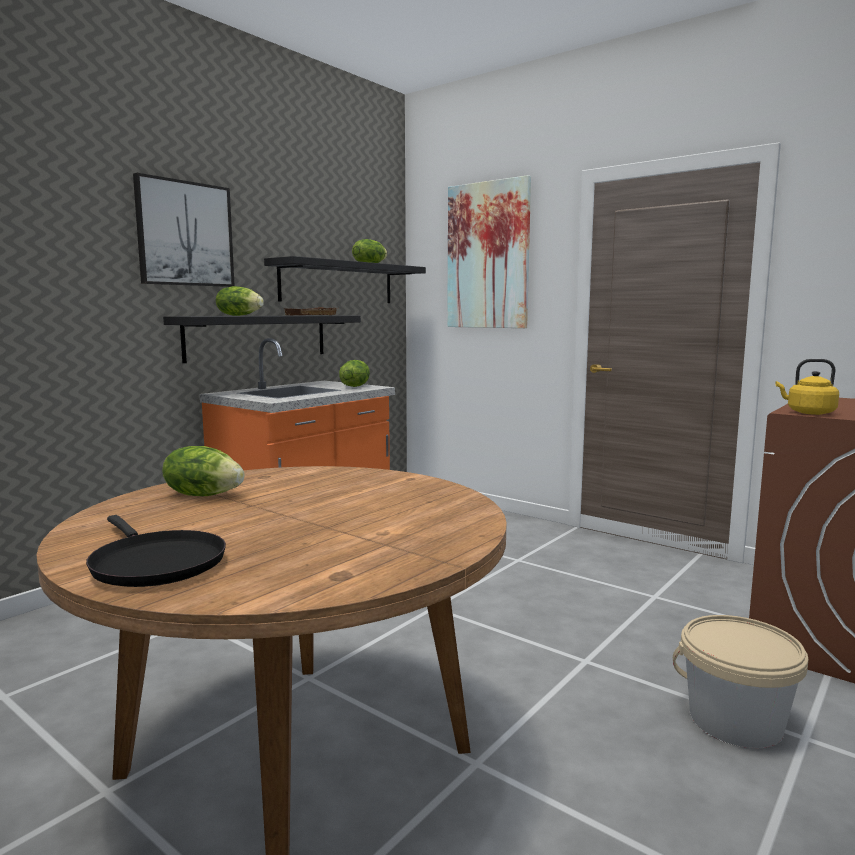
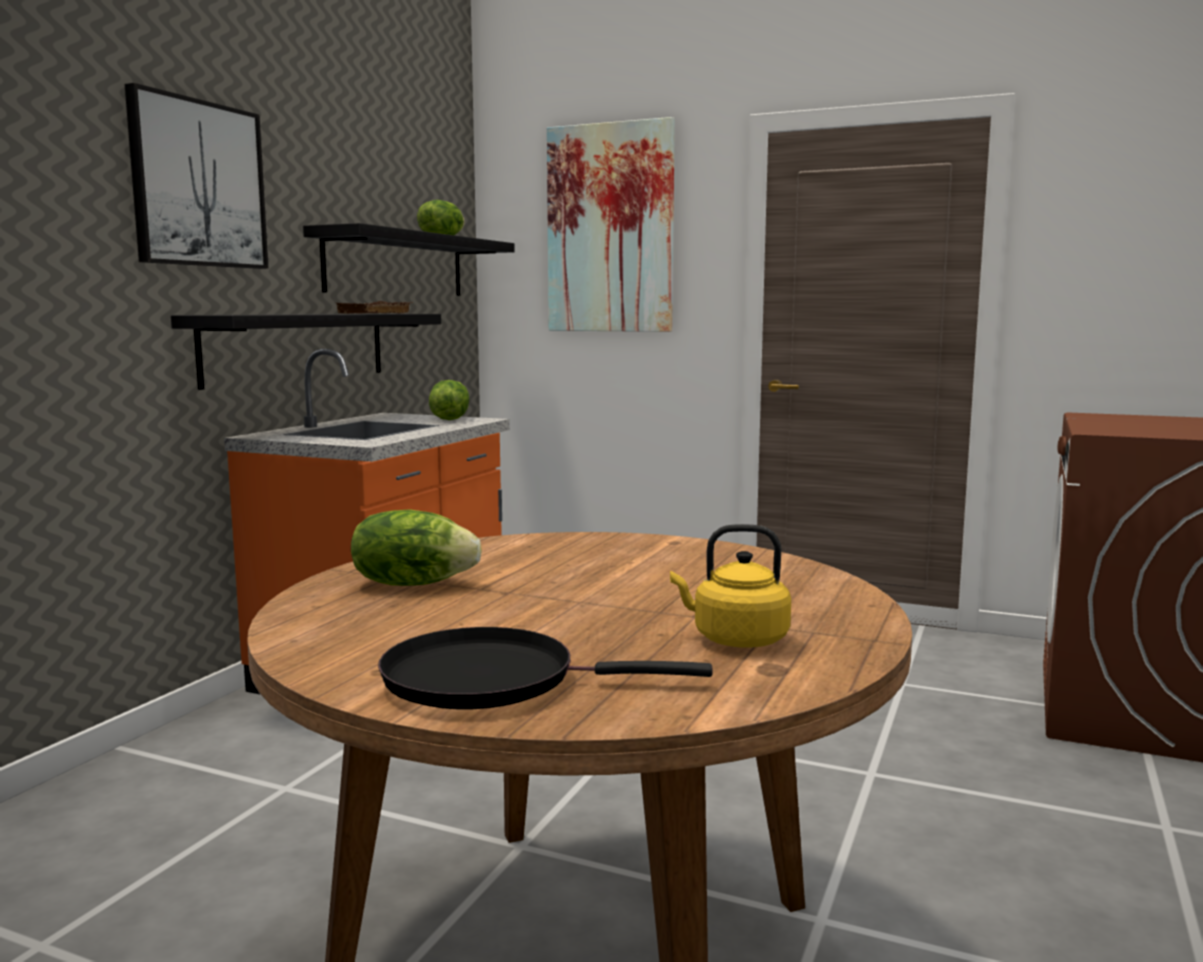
camera: 15 degrees left, 0 degrees up
(154, 563) = (492, 679): black frying pan -> black frying pan turned 150 degrees clockwise
(239, 315) = (281, 314): lettuce -> none
(735, 721) = (1083, 820): beige bucket -> none
(808, 412) = (1114, 432): yellow kettle -> yellow kettle (735, 639)

